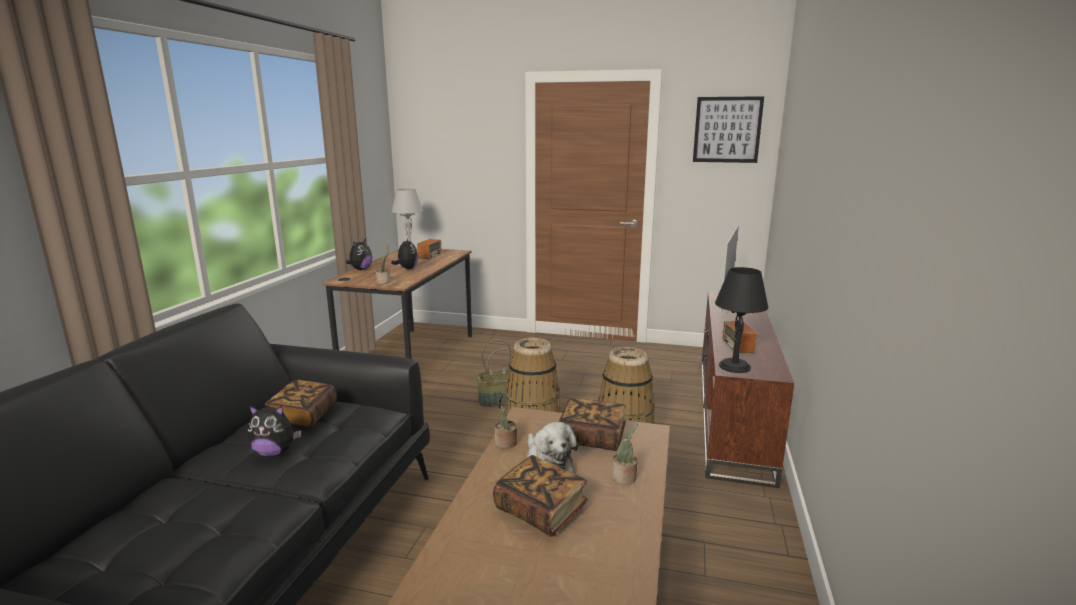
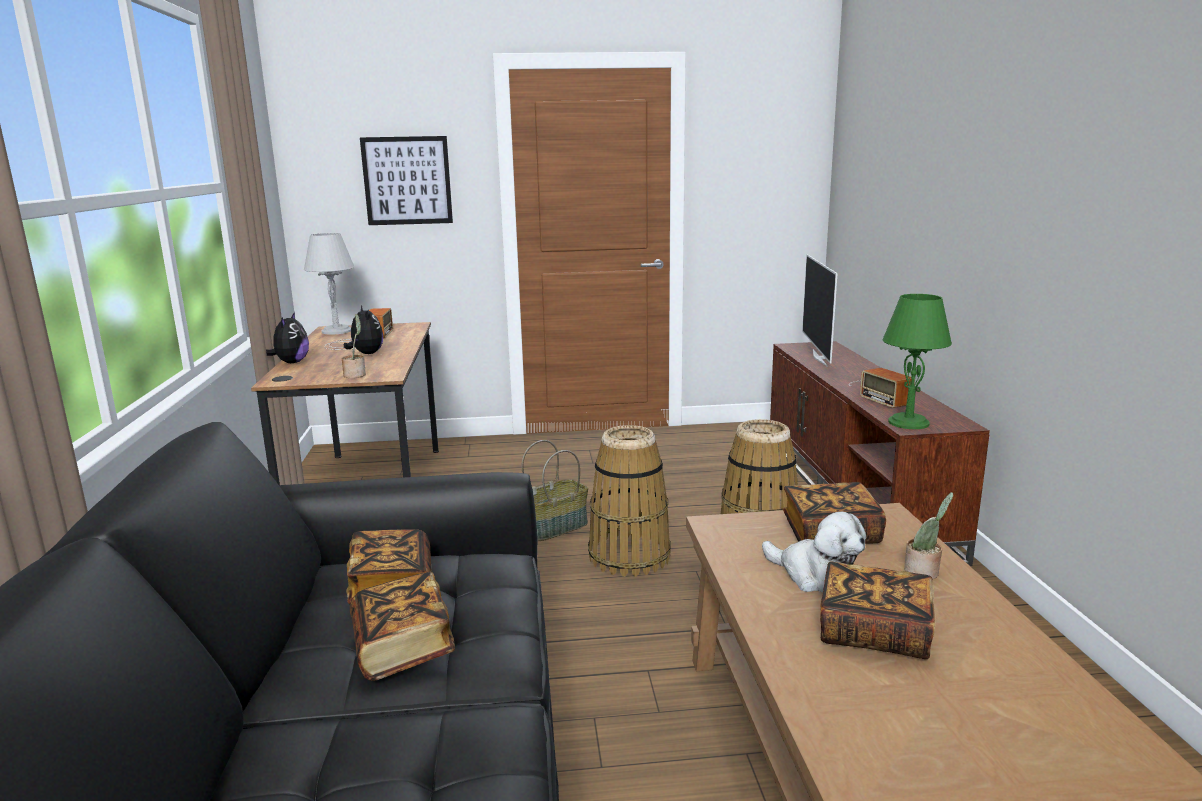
camera: 20 degrees left, 0 degrees up
(275, 452) = (403, 647): plush toy -> book
(505, 443) = (733, 563): potted plant -> none
(727, 130) = (771, 132): picture -> picture (407, 181)
(734, 366) = (908, 422): black table lamp -> green table lamp

